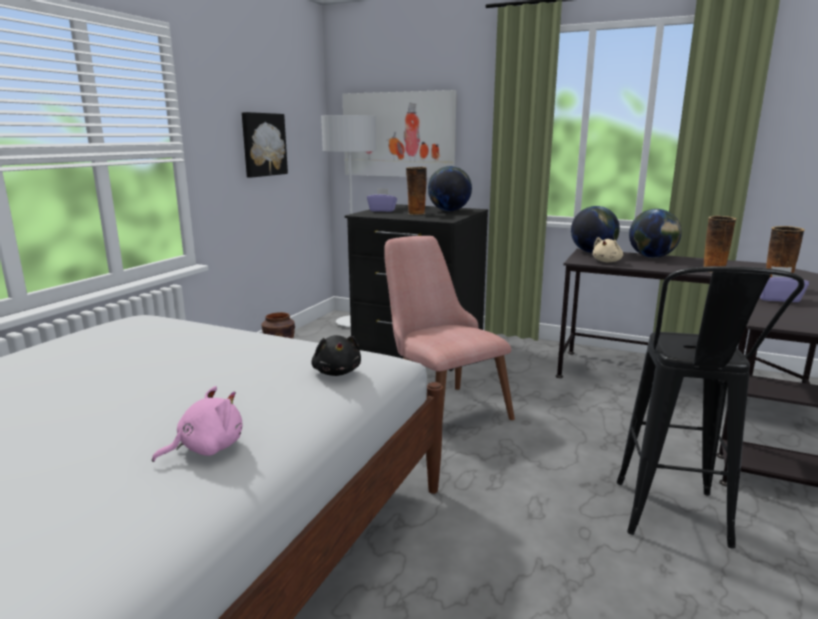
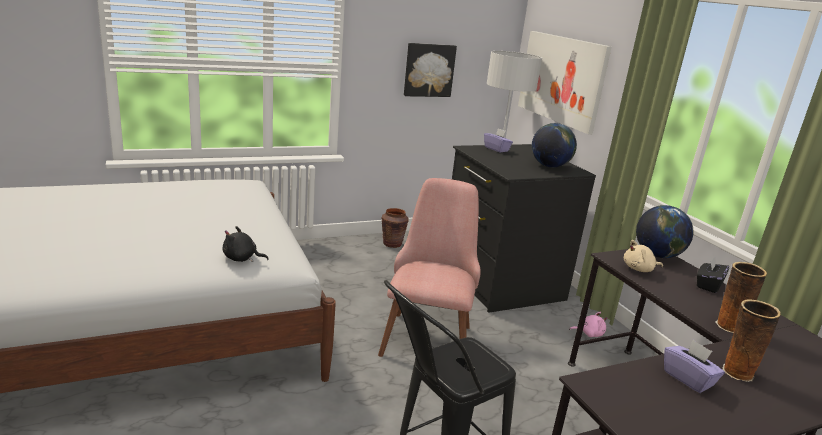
camera: 40 degrees right, 5 degrees up
(206, 448) = (111, 266): pink plush toy -> pink plush toy (589, 333)
(337, 372) = (242, 258): black plush toy -> black plush toy turned 75 degrees clockwise
(416, 213) = (511, 160): vase -> none
(651, 257) = (708, 285): globe -> black tissue box

